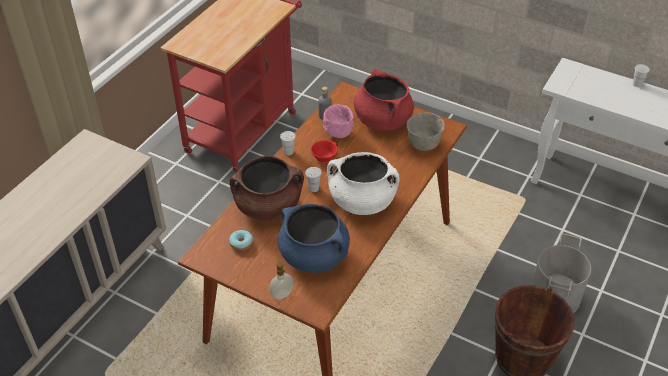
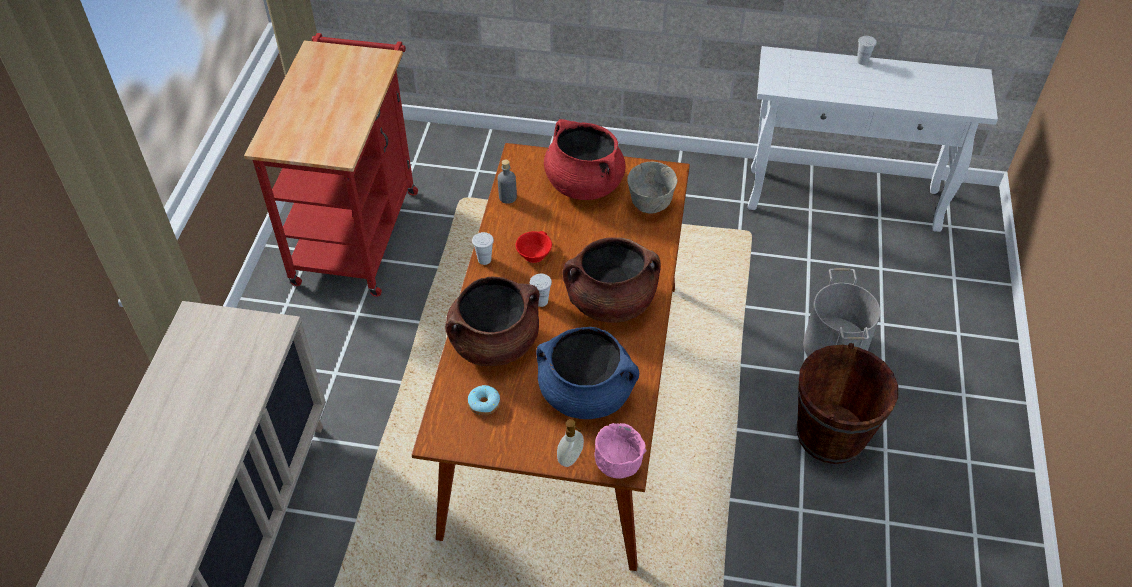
camera: 20 degrees left, 5 degrees up
(338, 133) = (536, 217): pink bowl -> pink bowl (617, 465)
(362, 202) = (610, 302): white cooking pot -> brown cooking pot

